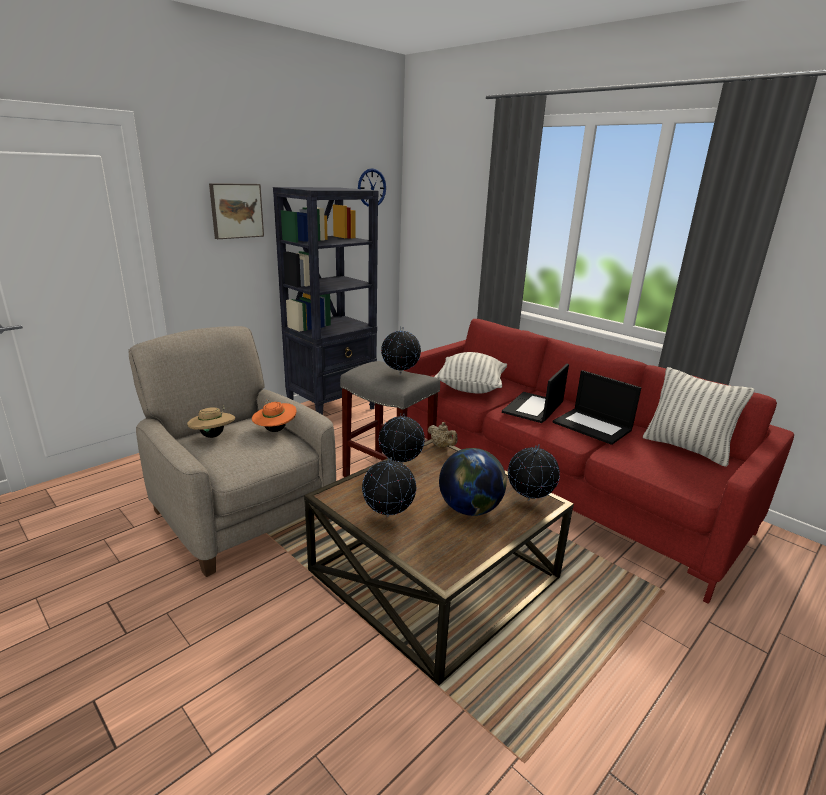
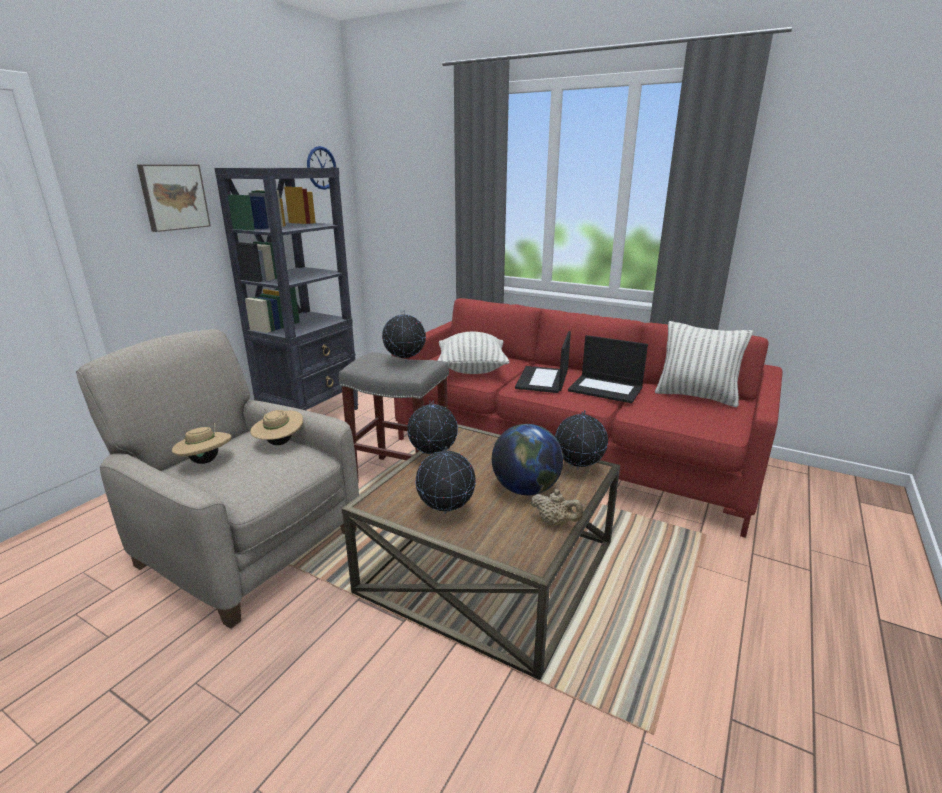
camera: 15 degrees left, 0 degrees up
(275, 430) = (279, 443): orange hat -> beige hat
(442, 446) = (467, 431): beige teapot -> beige teapot (555, 522)

